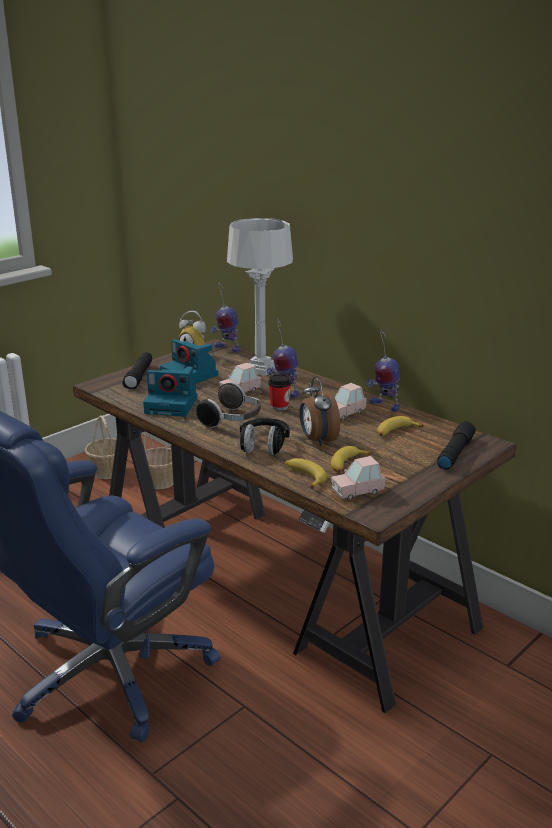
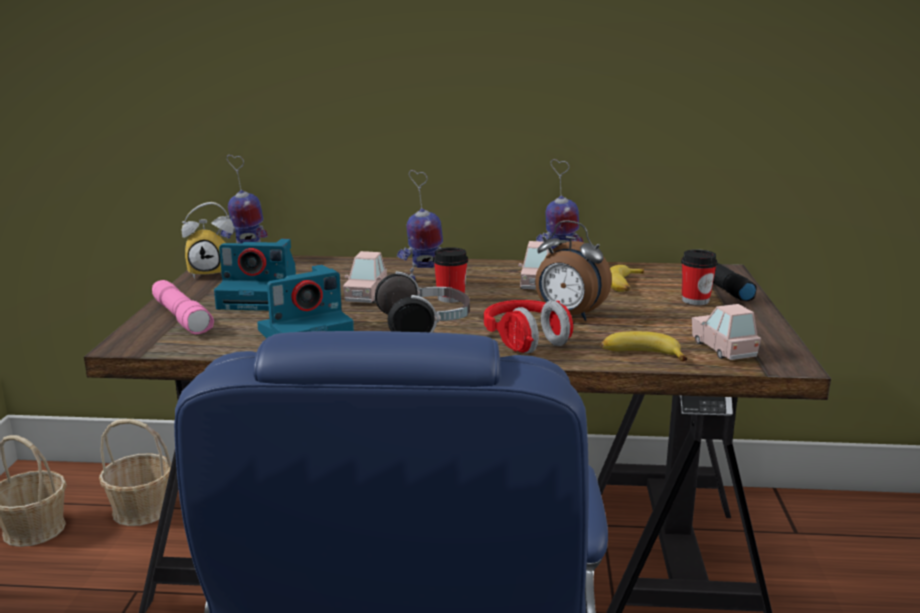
camera: 40 degrees left, 5 degrees down
(139, 377) = (183, 318): black flashlight -> pink flashlight
(261, 370) = (342, 269): grey table lamp -> none
(263, 447) = (526, 341): black headphones -> red headphones
(348, 465) = (653, 328): banana -> none
(357, 491) = (722, 349): pink toy car -> pink toy car turned 135 degrees clockwise
(416, 457) = (695, 300): none -> cup

